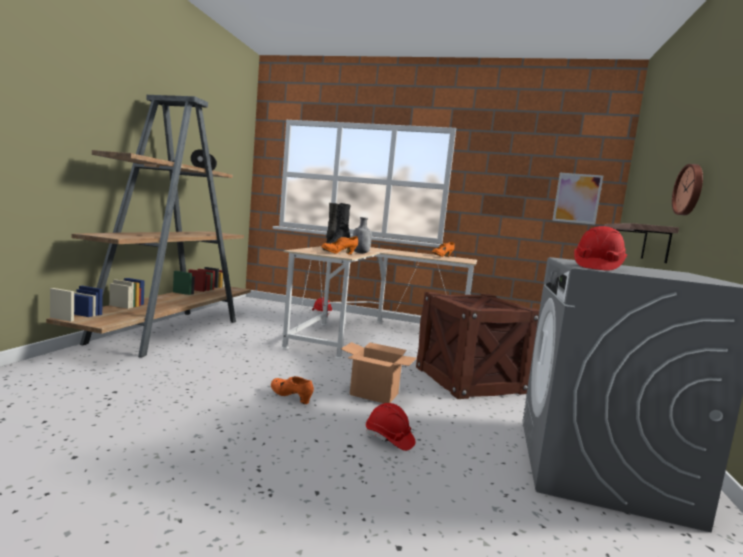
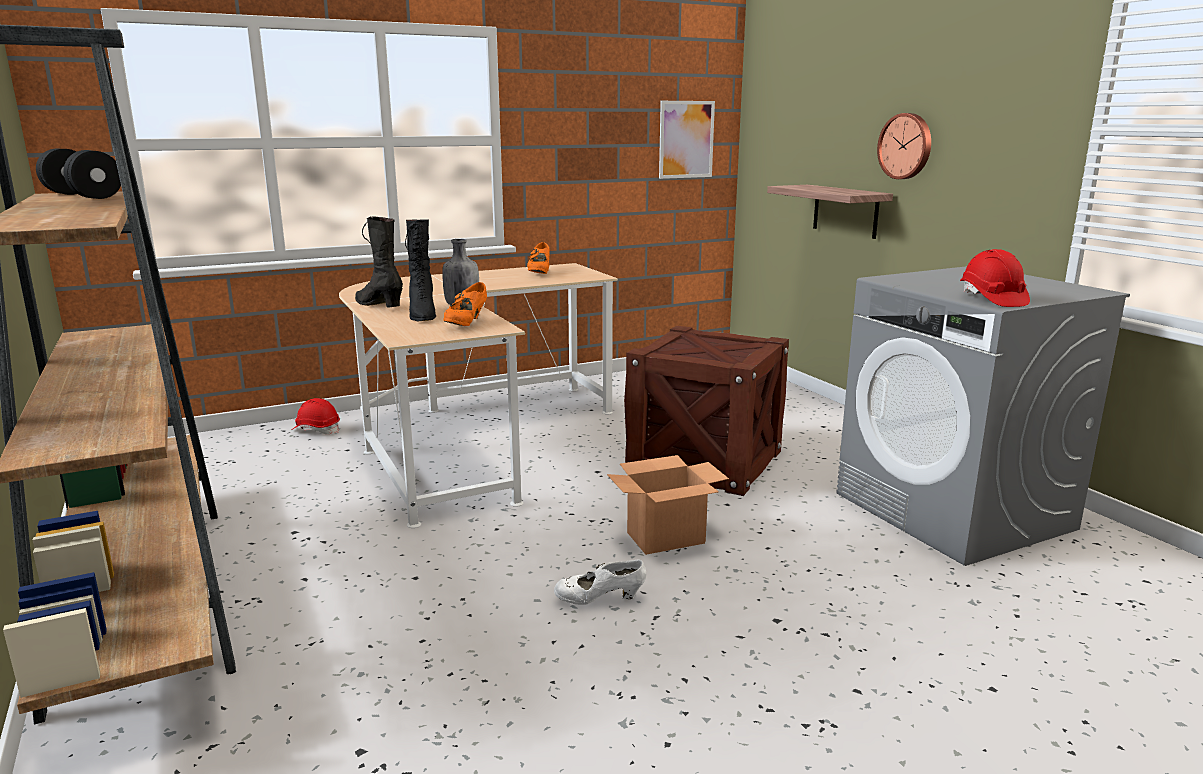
camera: 40 degrees left, 10 degrees up
(291, 398) = (600, 600): orange shoe -> white shoe
(389, 439) = (788, 587): red hard hat -> none

